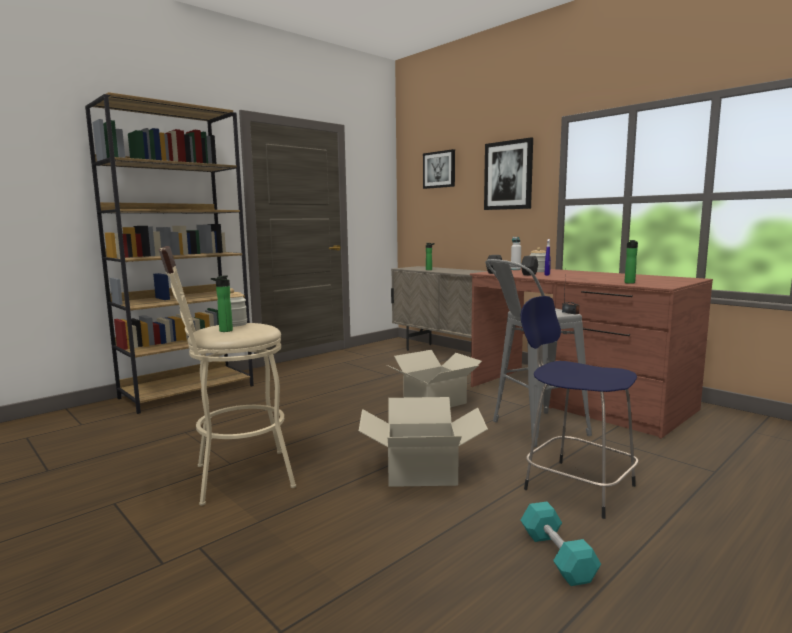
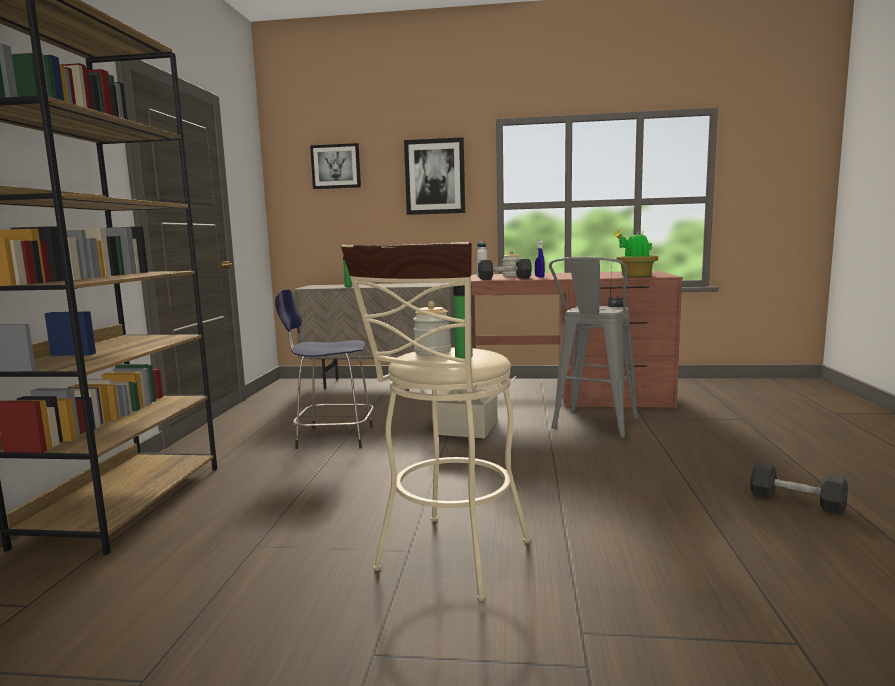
camera: 40 degrees left, 0 degrees up
(422, 472) = (596, 485): cardboard box -> none
(557, 556) = (796, 501): turquoise dumbbell -> black dumbbell
(575, 486) = (705, 454): blue stool -> blue stool (332, 437)
(629, 283) = (635, 276): bottle -> potted plant

